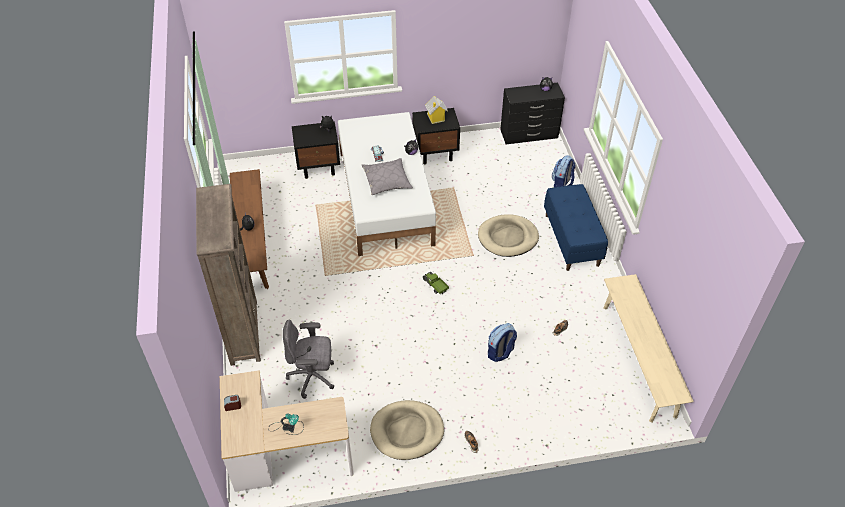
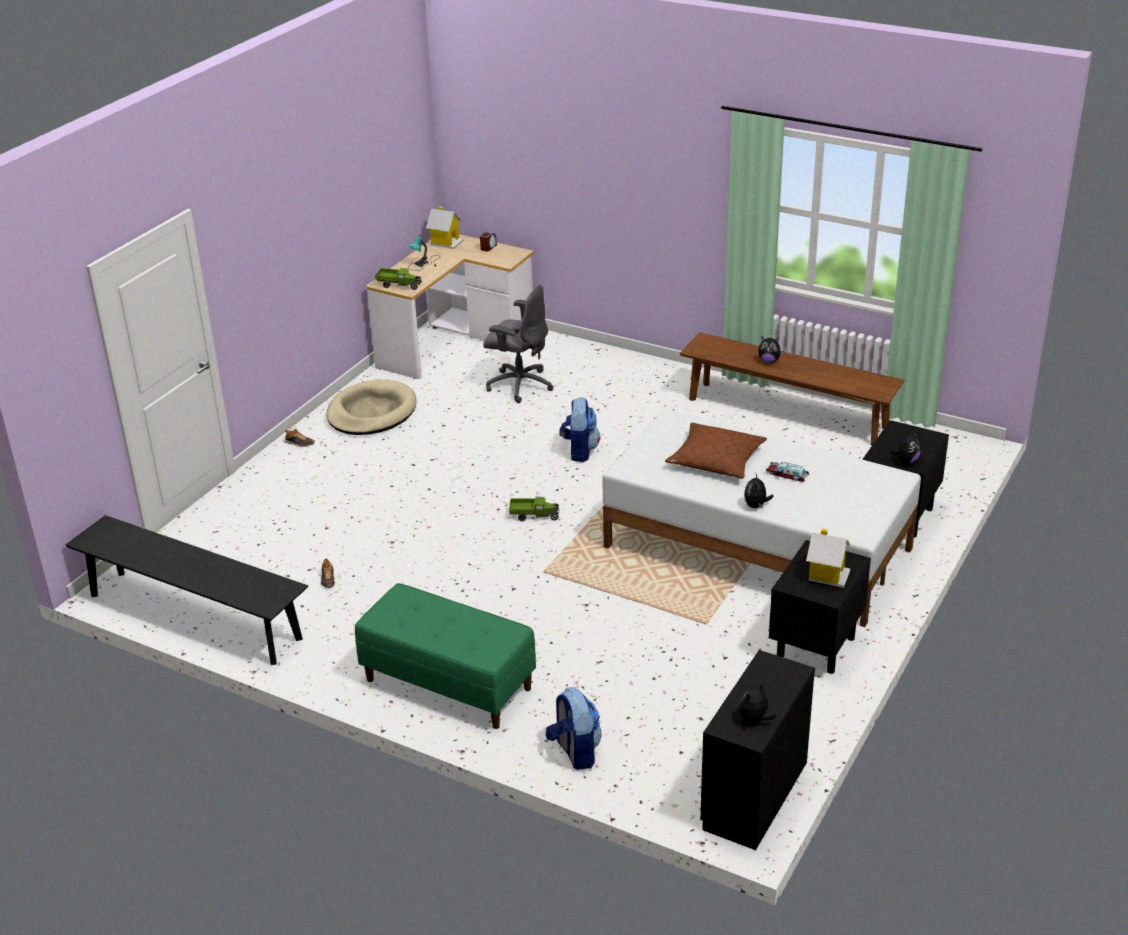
camera: 130 degrees right, 15 degrees down
(242, 439) = (446, 242): none -> toy house
(244, 332) = (640, 366): brown bookcase -> none
(313, 377) = (519, 385): grey office chair -> grey office chair turned 75 degrees clockwise
(332, 417) = (399, 285): none -> toy truck
(387, 181) = (716, 460): grey pillow -> brown pillow
(500, 352) = (368, 515): backpack -> backpack (579, 451)
(508, 237) = (535, 622): beige dog bed -> none
(572, 240) = (447, 684): blue bench -> green bench
(638, 359) = (194, 616): beige bench -> black bench

